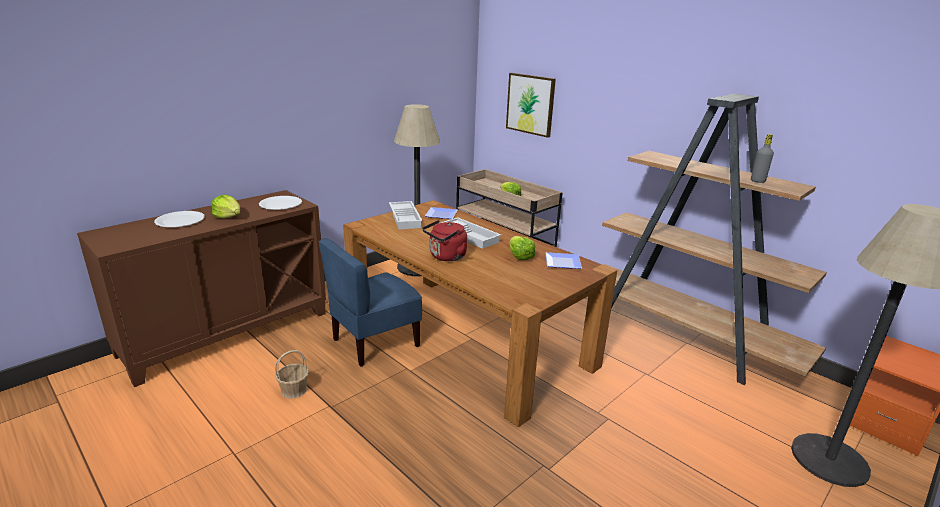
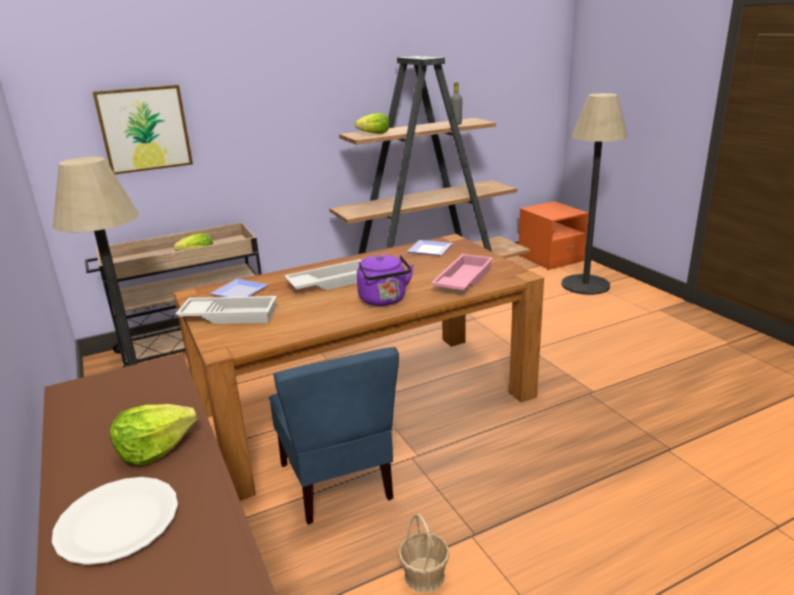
camera: 70 degrees left, 0 degrees up
(281, 204) = (136, 389): white plate -> none
(446, 257) = (384, 300): red kettle -> purple kettle
(502, 281) = (462, 279): none -> pink tray
(520, 256) = (405, 265): lettuce -> lettuce (374, 134)

